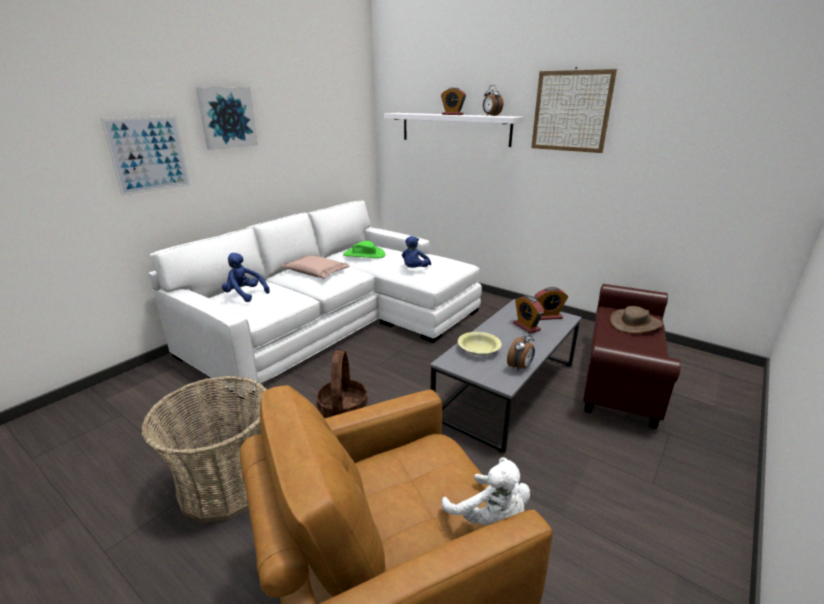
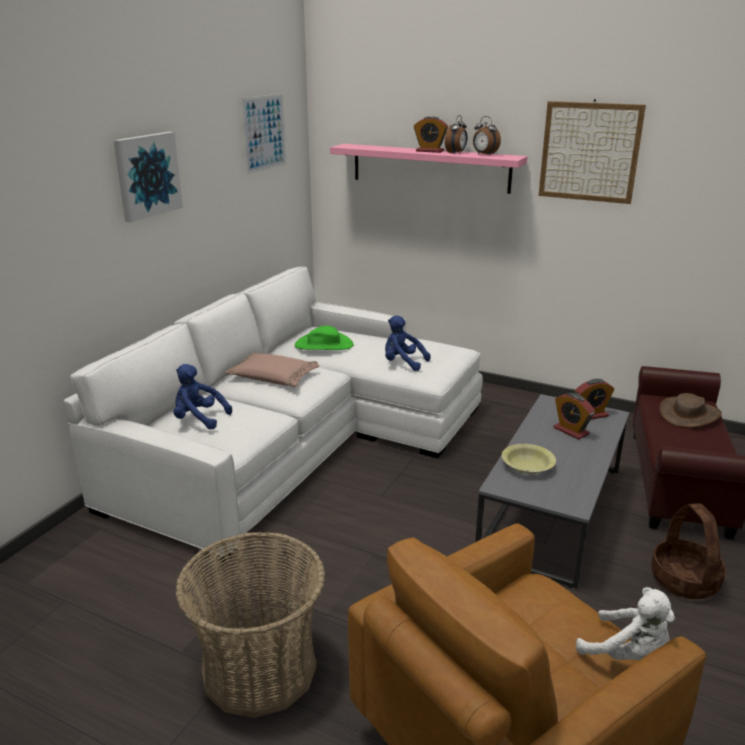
camera: 10 degrees left, 0 degrees up
(149, 154) = (62, 239): picture -> picture (264, 133)
(343, 409) = (361, 558): basket -> basket (685, 580)
(415, 269) = (402, 363): blue plush toy -> blue plush toy turned 105 degrees clockwise
(454, 128) = (430, 168): white shelf -> pink shelf
(520, 367) = (585, 484): alarm clock -> alarm clock (456, 153)

